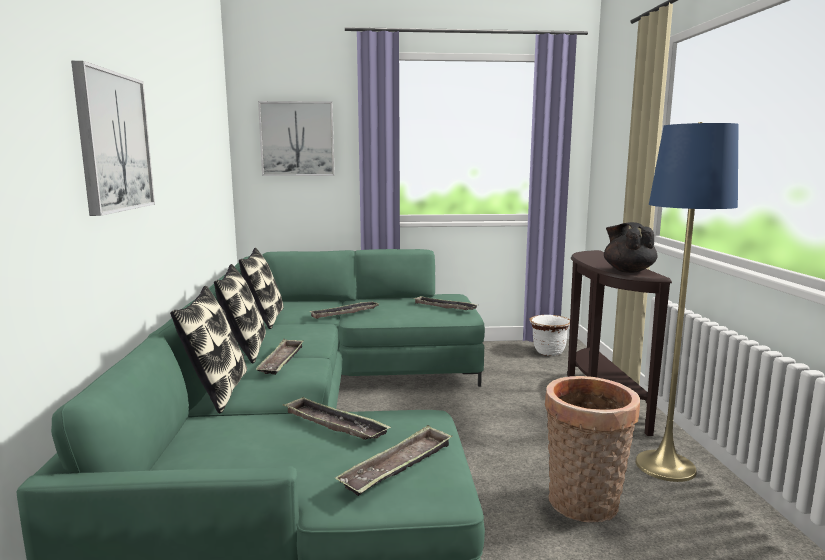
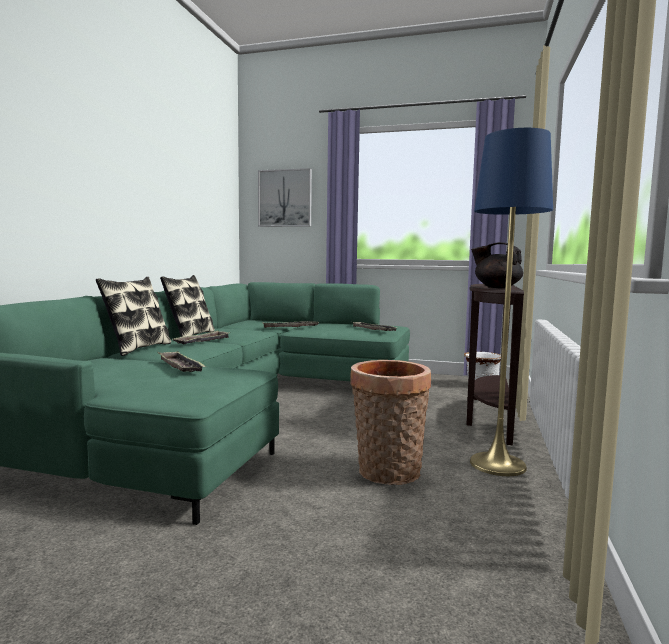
camera: 20 degrees right, 5 degrees down
(113, 142) = (87, 171): picture -> none
(264, 319) = (229, 326): pillow -> none
(398, 466) = (184, 385): tray -> none
(628, 270) = (496, 287): black teapot -> black teapot turned 60 degrees counterclockwise

